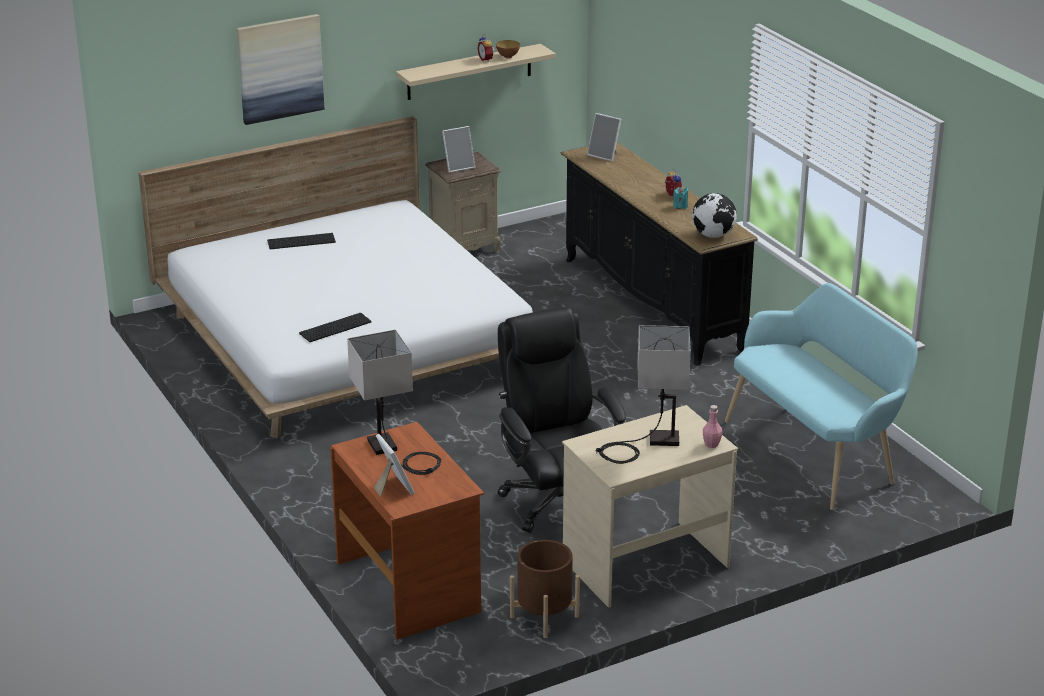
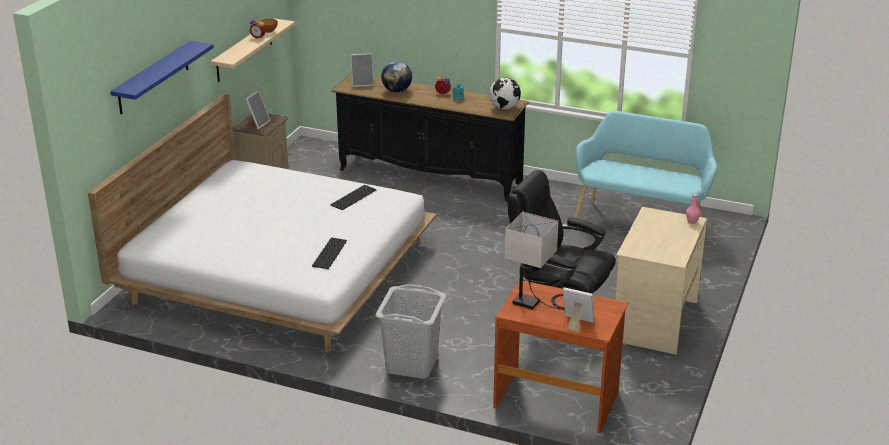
camera: 40 degrees left, 0 degrees up
(280, 68) = (153, 77): picture -> blue shelf
(302, 241) = (211, 208): keyboard -> keyboard (353, 197)
(327, 485) = (411, 365): none -> grey laundry basket
(544, 616) = (653, 377): brown planter -> none
(627, 175) = (397, 91): none -> globe
(644, 444) = (660, 237): table lamp -> none

